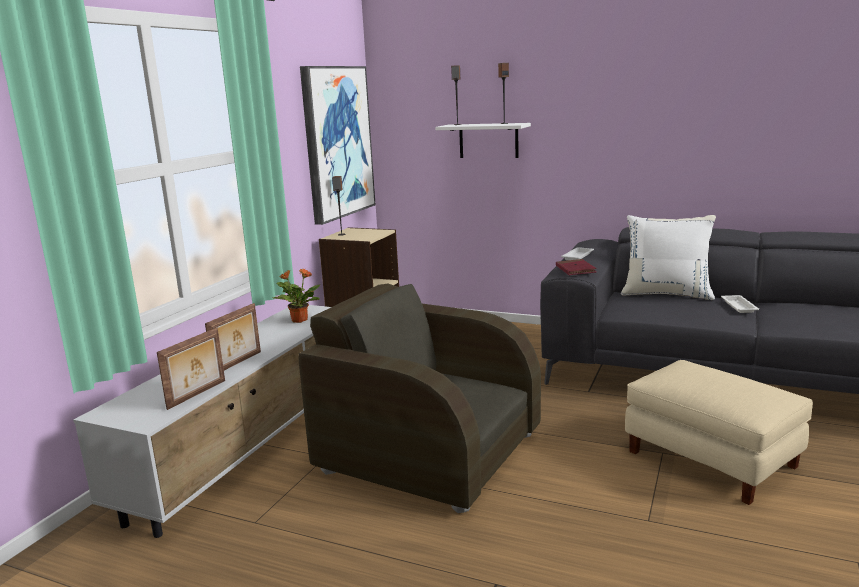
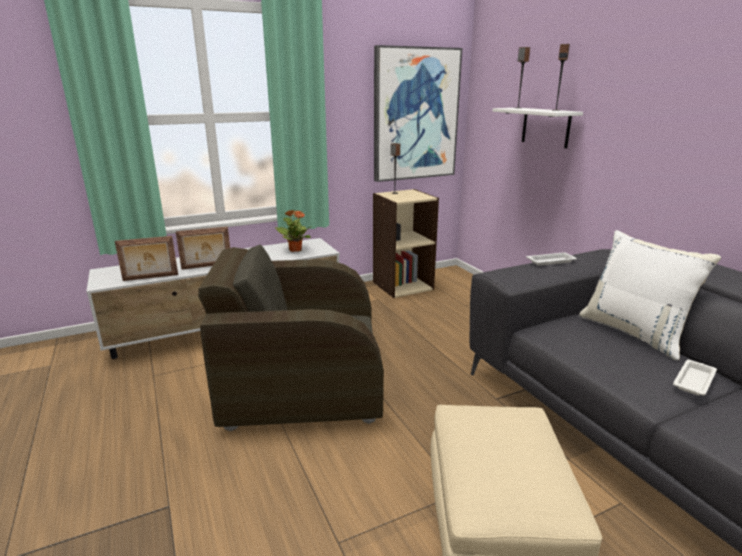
camera: 40 degrees right, 5 degrees up
(428, 452) = (302, 384): brown armchair -> brown armchair turned 75 degrees counterclockwise
(575, 270) = (514, 273): red book -> none

